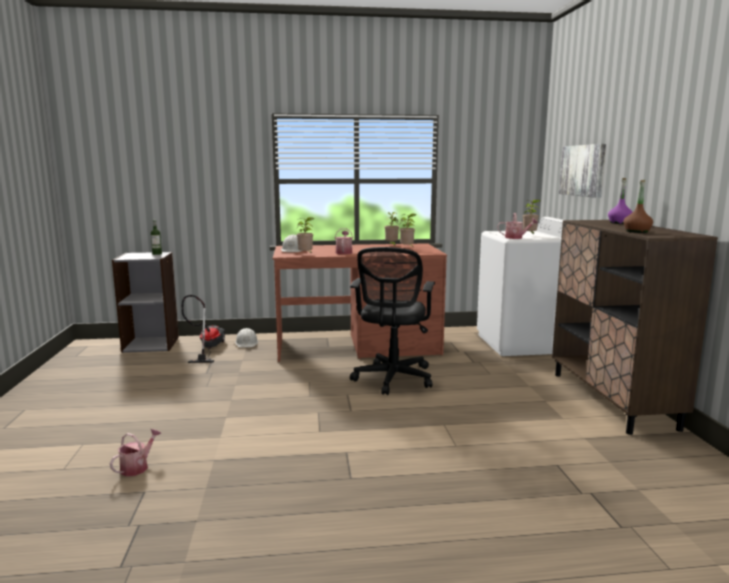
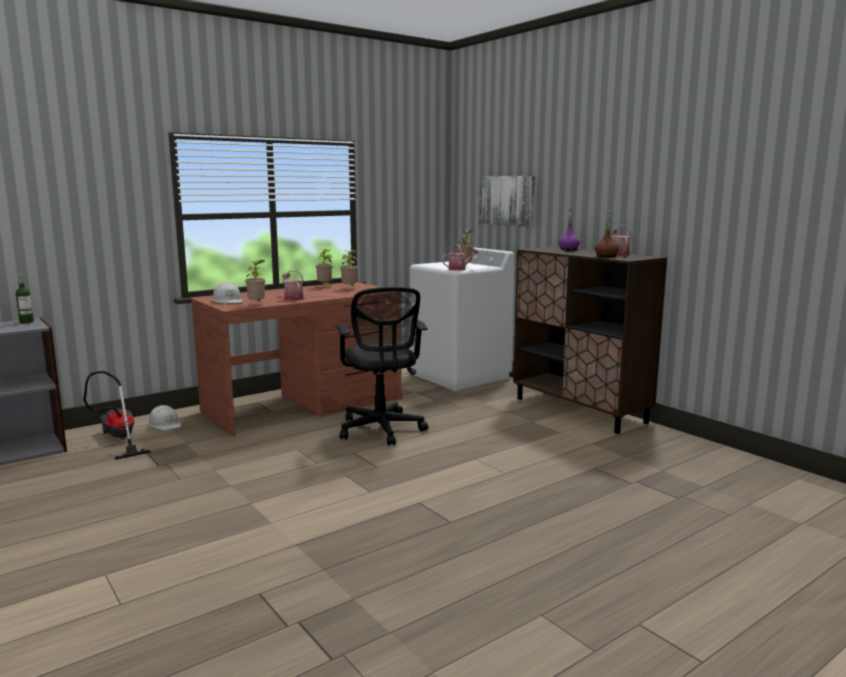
camera: 30 degrees left, 0 degrees up
(137, 467) = (215, 575): watering can -> watering can (618, 254)

